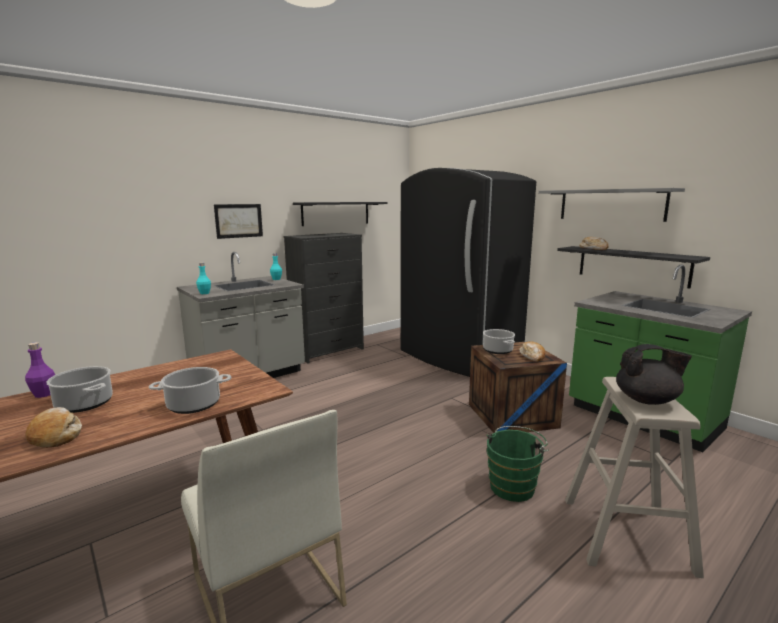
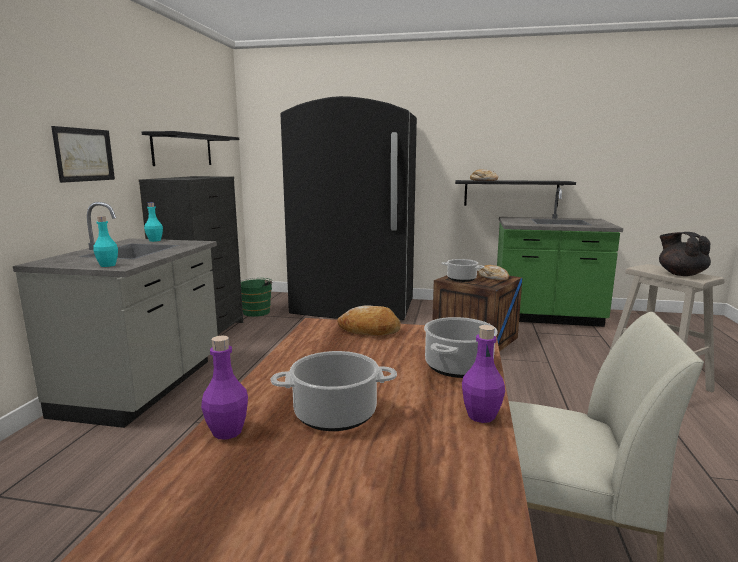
camera: 40 degrees left, 0 degrees up
(55, 435) = (427, 449): bread -> bread (369, 330)
(116, 433) = (481, 416): none -> purple bottle
(513, 485) = (561, 385): green bucket -> green bucket (257, 311)
(611, 205) = (489, 141): grey shelf -> none
(647, 400) = (680, 274): black teapot -> black teapot turned 75 degrees counterclockwise

